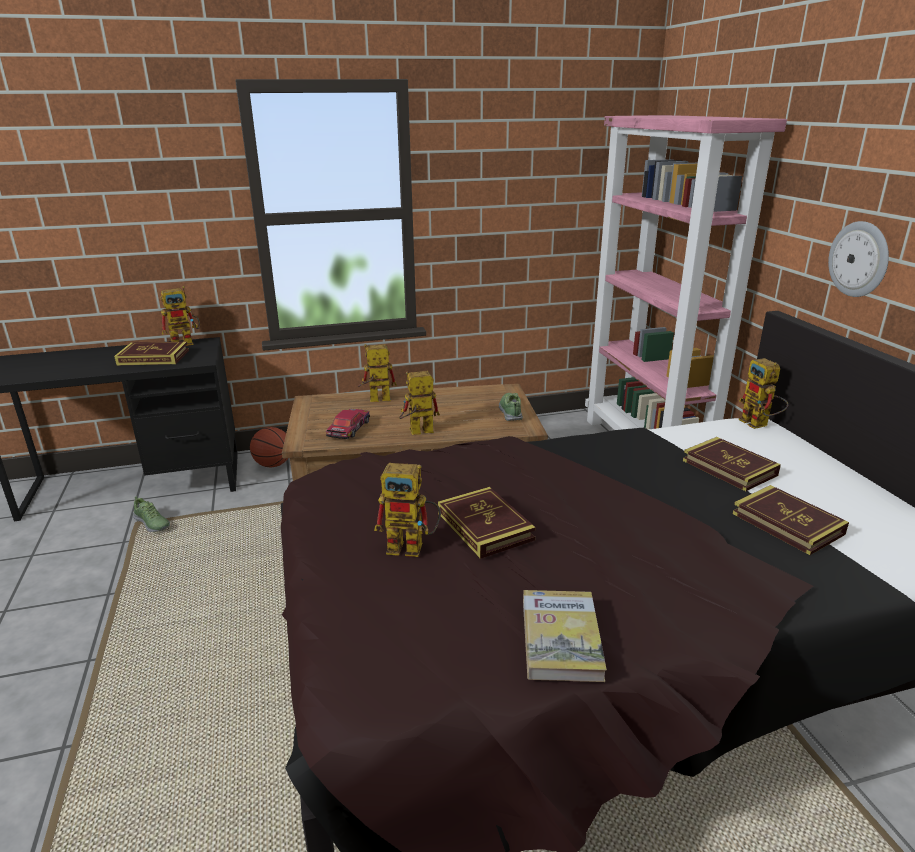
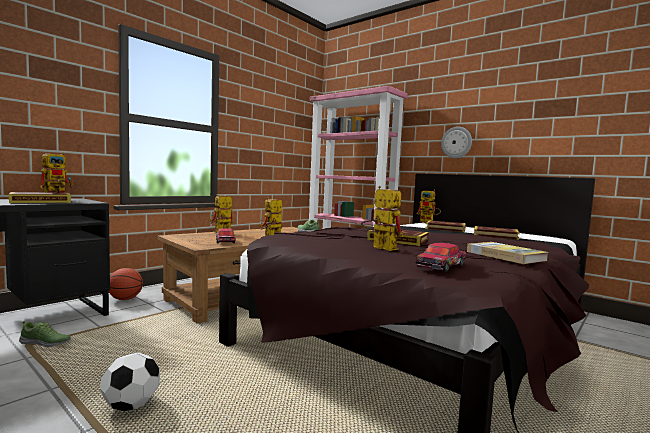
camera: 35 degrees left, 20 degrees down
(141, 644) = (131, 406): none -> football
(388, 639) = (441, 265): none -> toy car
(413, 547) = (379, 247): toy robot -> toy robot turned 105 degrees counterclockwise

